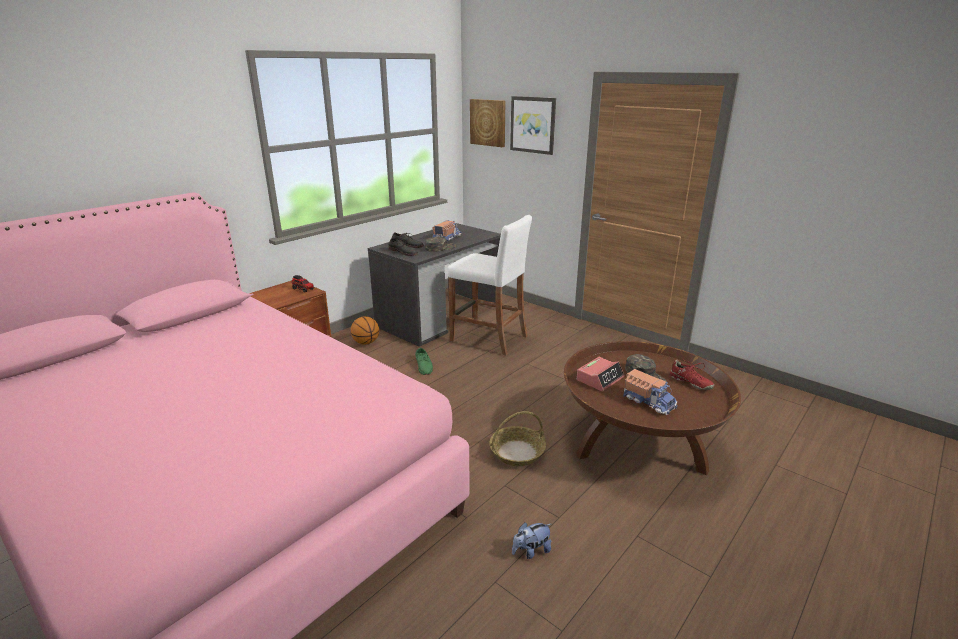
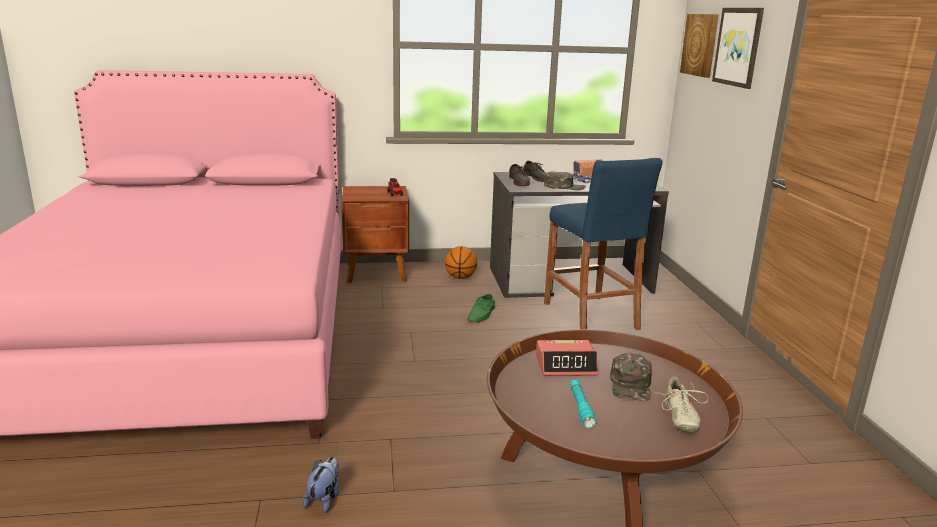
camera: 40 degrees right, 5 degrees down
(488, 338) = (590, 316): white stool -> blue stool
(517, 452) = (448, 420): basket -> none
(531, 551) = (324, 499): plush toy -> plush toy turned 90 degrees clockwise
(648, 401) = (581, 408): toy truck -> turquoise flashlight
(690, 382) = (679, 417): red shoe -> beige shoe

